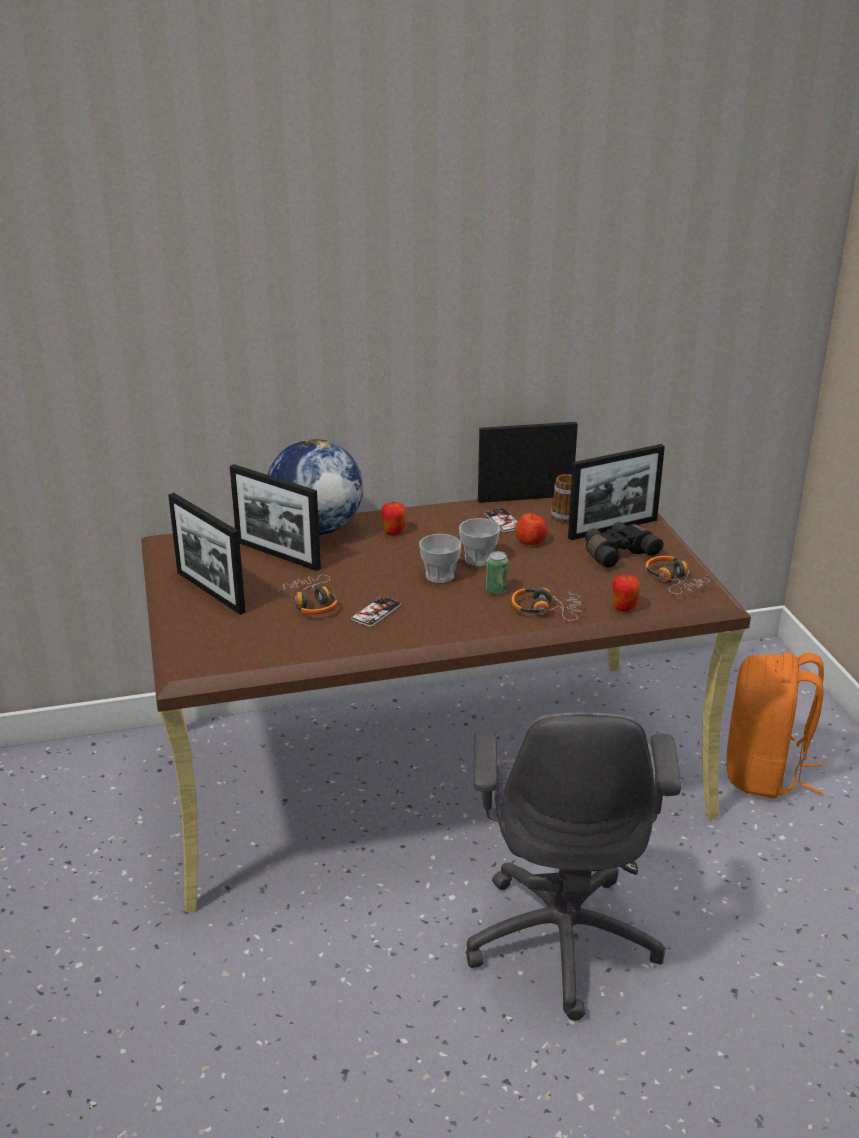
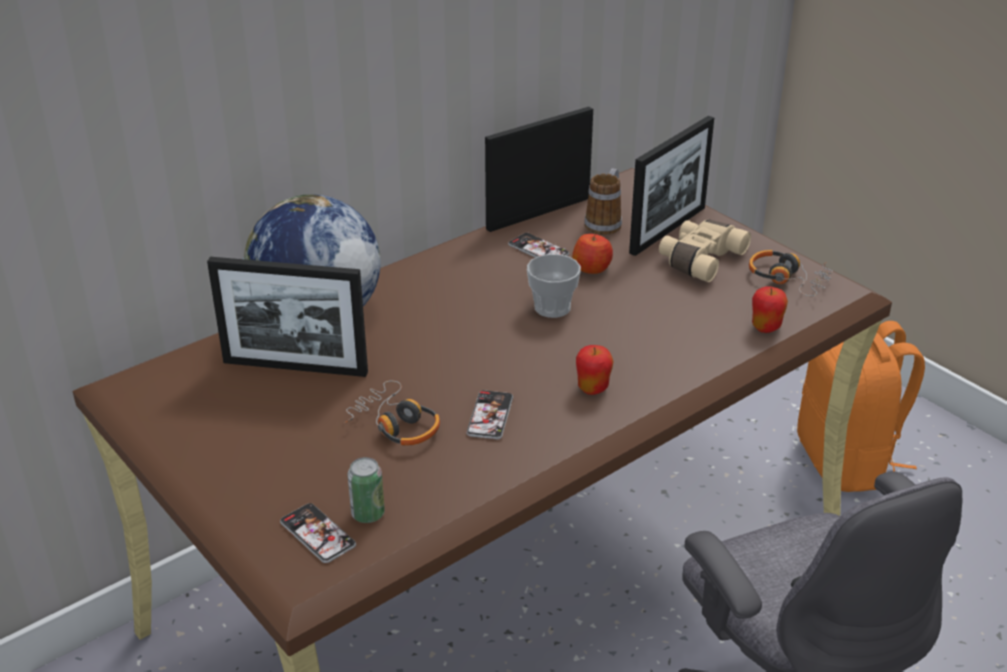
camera: 25 degrees left, 5 degrees up
(210, 592) = (245, 448): picture frame -> none
(214, 648) = (317, 534): none -> phone
(394, 532) = (420, 296): apple -> apple (592, 388)
(440, 576) = (525, 342): cup -> none
(496, 590) = (608, 344): can -> can (368, 514)
(546, 610) = (685, 355): headphones -> none
(617, 553) = (699, 259): black binoculars -> beige binoculars

